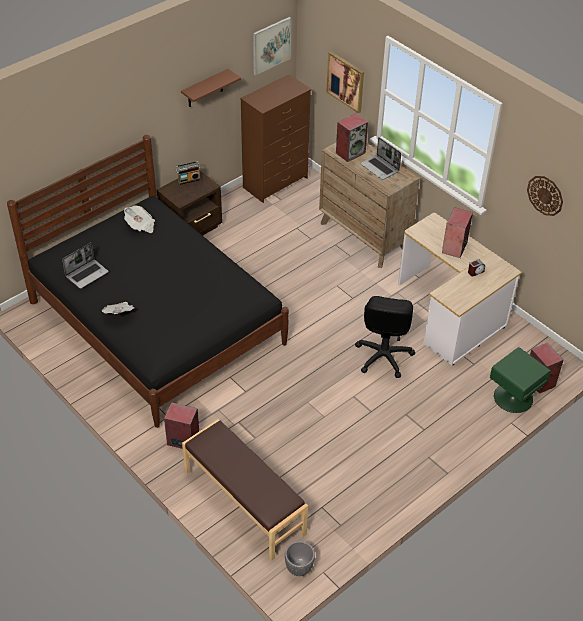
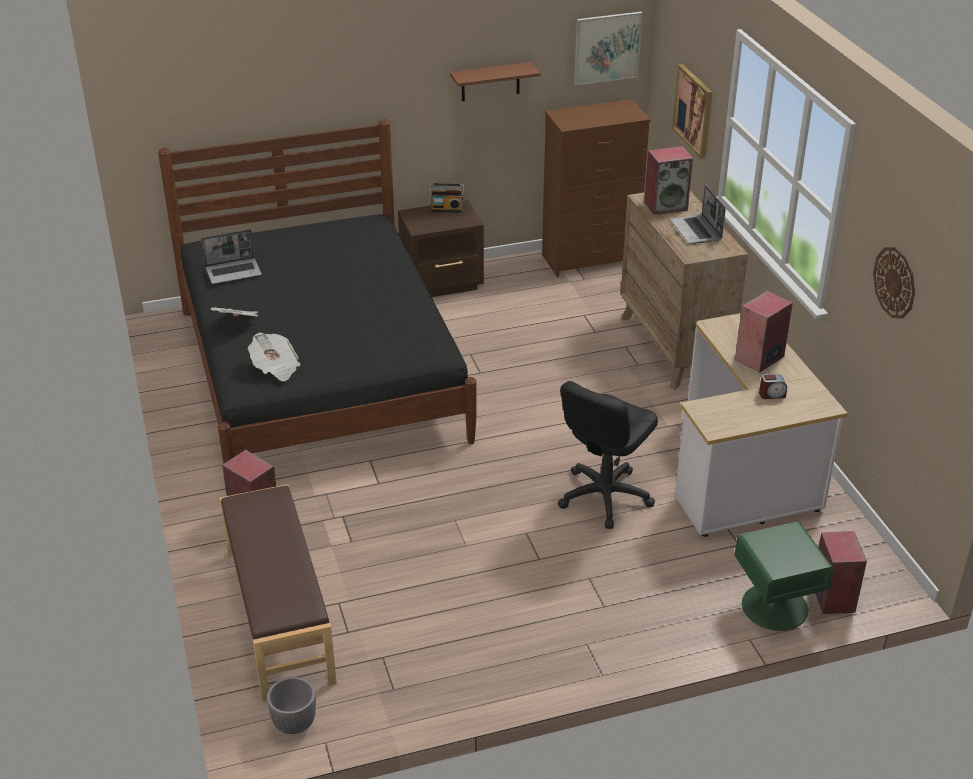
camera: 25 degrees right, 10 degrees down
(140, 226) = (341, 238): newspaper -> newspaper (275, 368)

